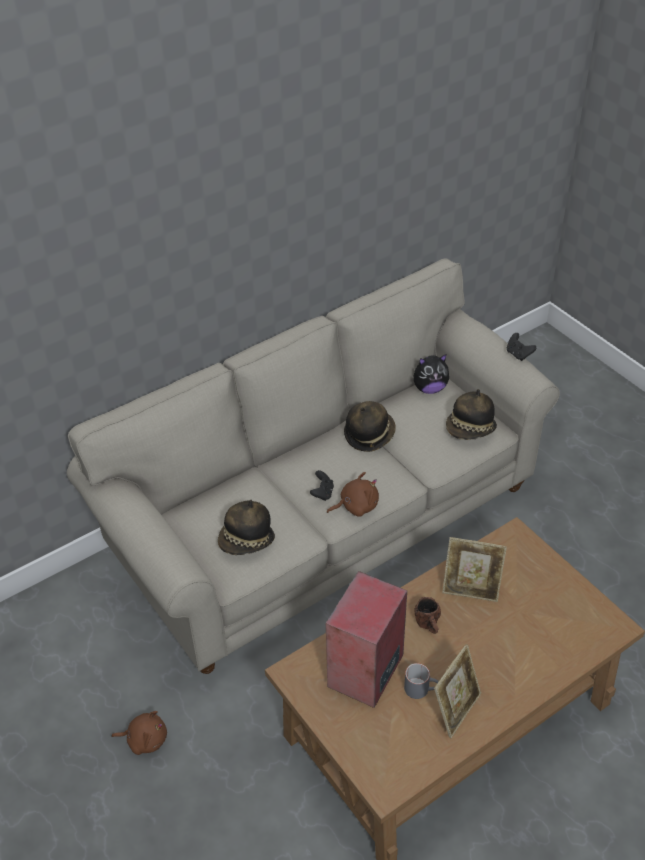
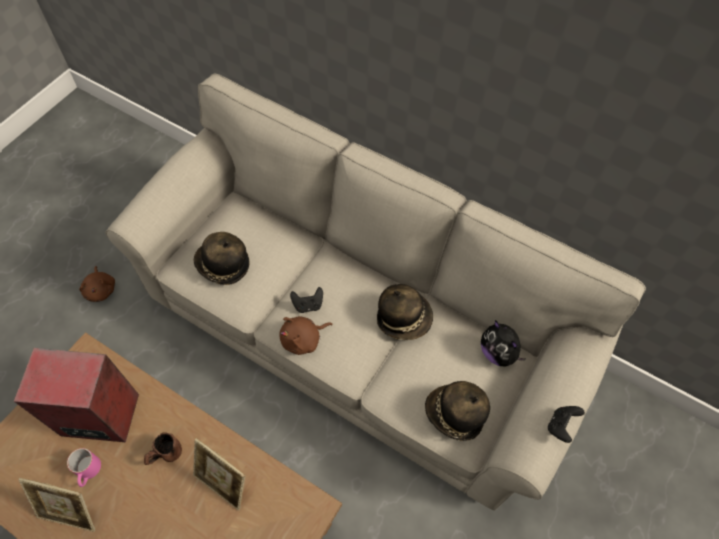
camera: 65 degrees right, 15 degrees up
(356, 506) = (303, 339): brown plush toy -> brown plush toy turned 105 degrees clockwise
(421, 689) = (89, 472): grey mug -> pink mug
(471, 589) = (224, 483): picture frame -> picture frame turned 45 degrees counterclockwise

